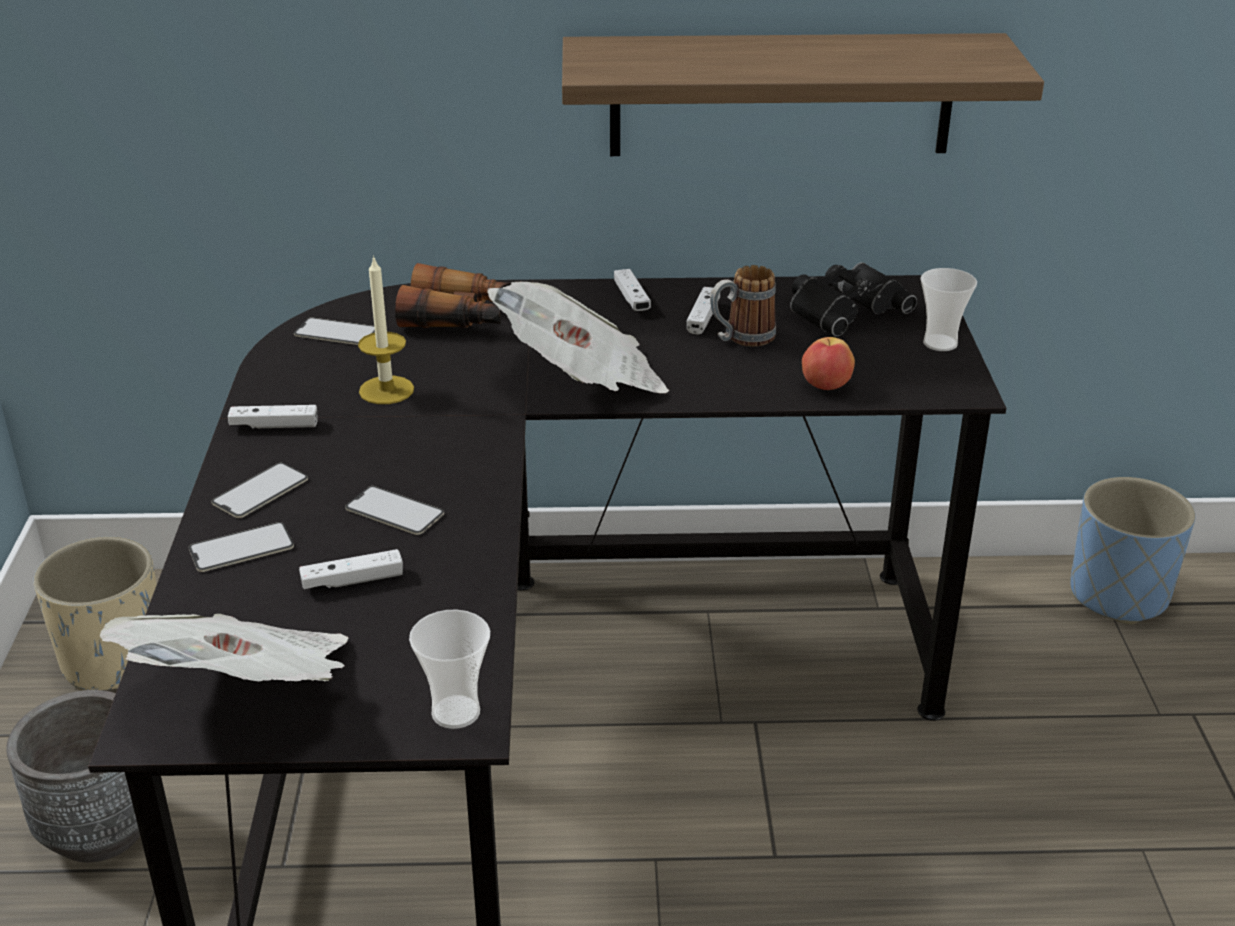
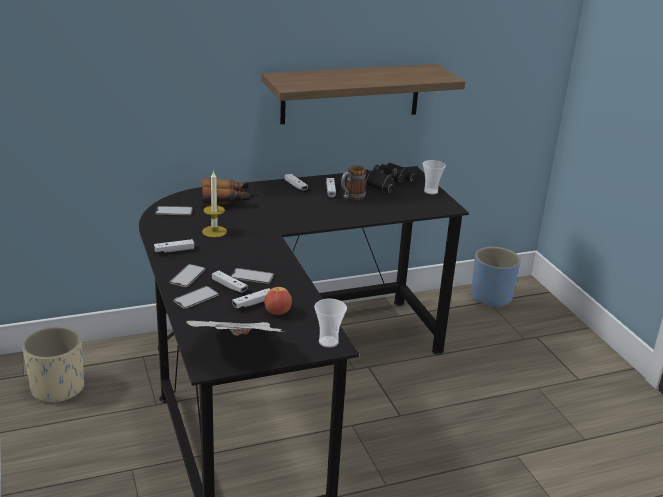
camera: 20 degrees left, 5 degrees down
(100, 830) = (93, 459): grey planter -> none
(329, 529) = (229, 286): none -> white game controller
(582, 380) = (296, 219): newspaper -> none
(826, 385) = (396, 211): apple -> apple (277, 312)

